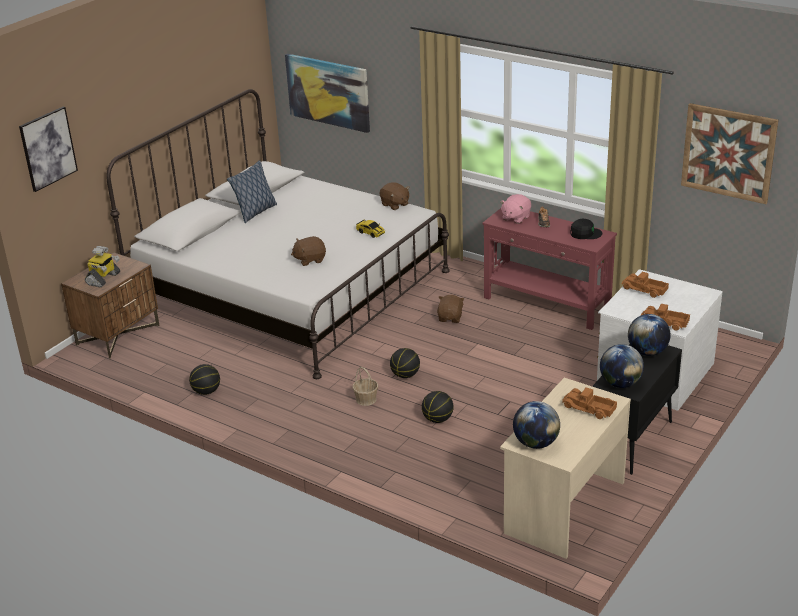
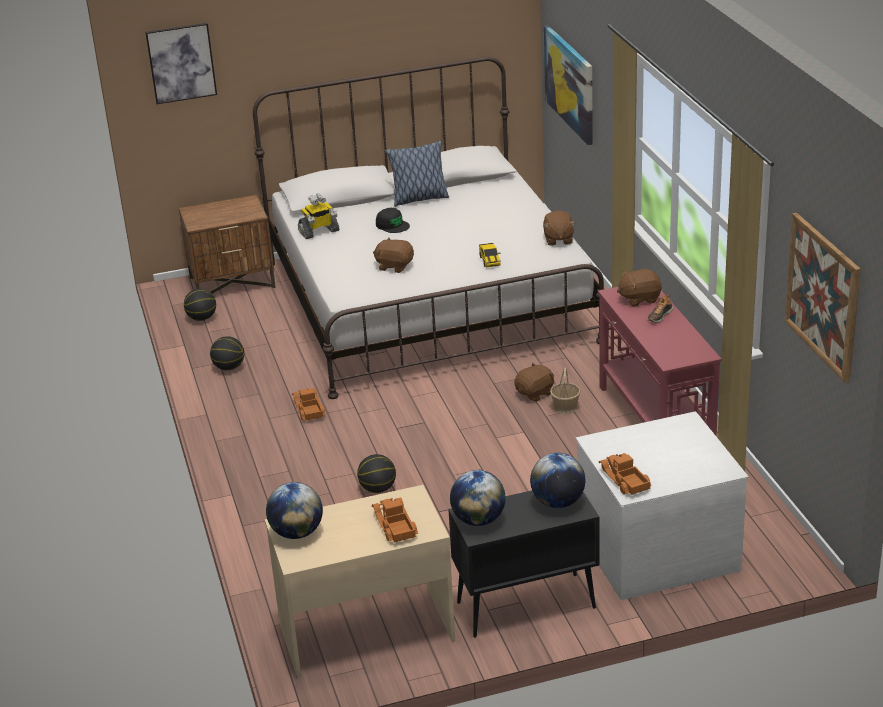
camera: 40 degrees right, 0 degrees up
(103, 279) = (213, 217): toy robot -> toy robot (319, 232)
(366, 399) = (344, 438): basket -> basket (565, 407)
(405, 375) = (410, 431): basketball -> basketball (201, 318)
(515, 218) = (639, 299): pink plush toy -> brown plush toy
(585, 233) = (685, 345): black cap -> black cap (392, 225)
(644, 290) = (661, 436): toy truck -> toy truck (308, 409)

